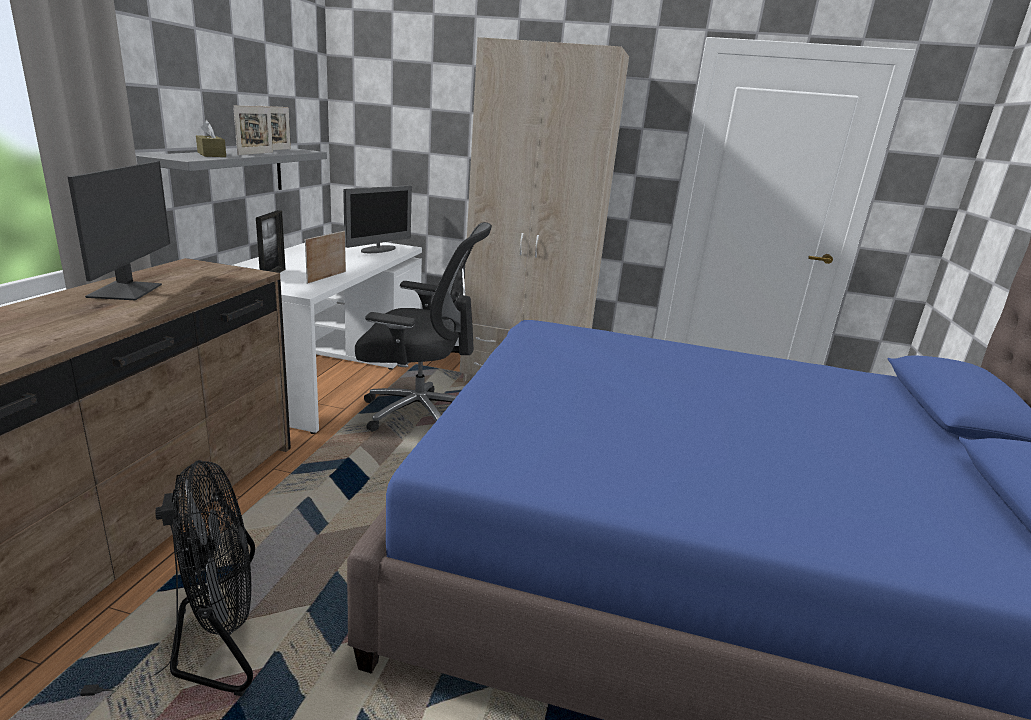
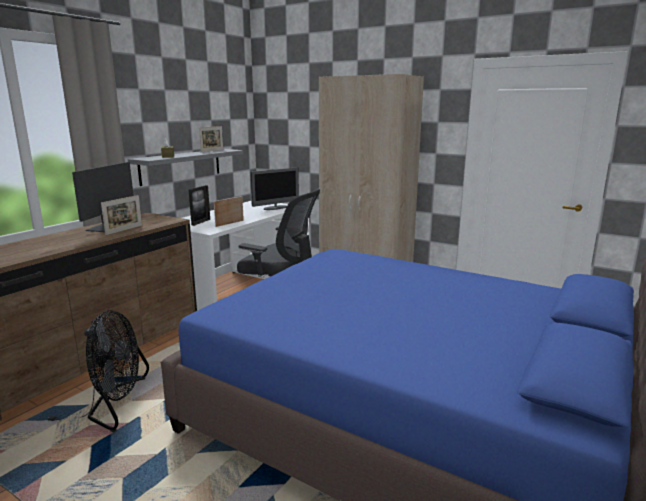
camera: 20 degrees right, 5 degrees down
(255, 153) = (195, 154): picture frame -> picture frame (124, 230)

